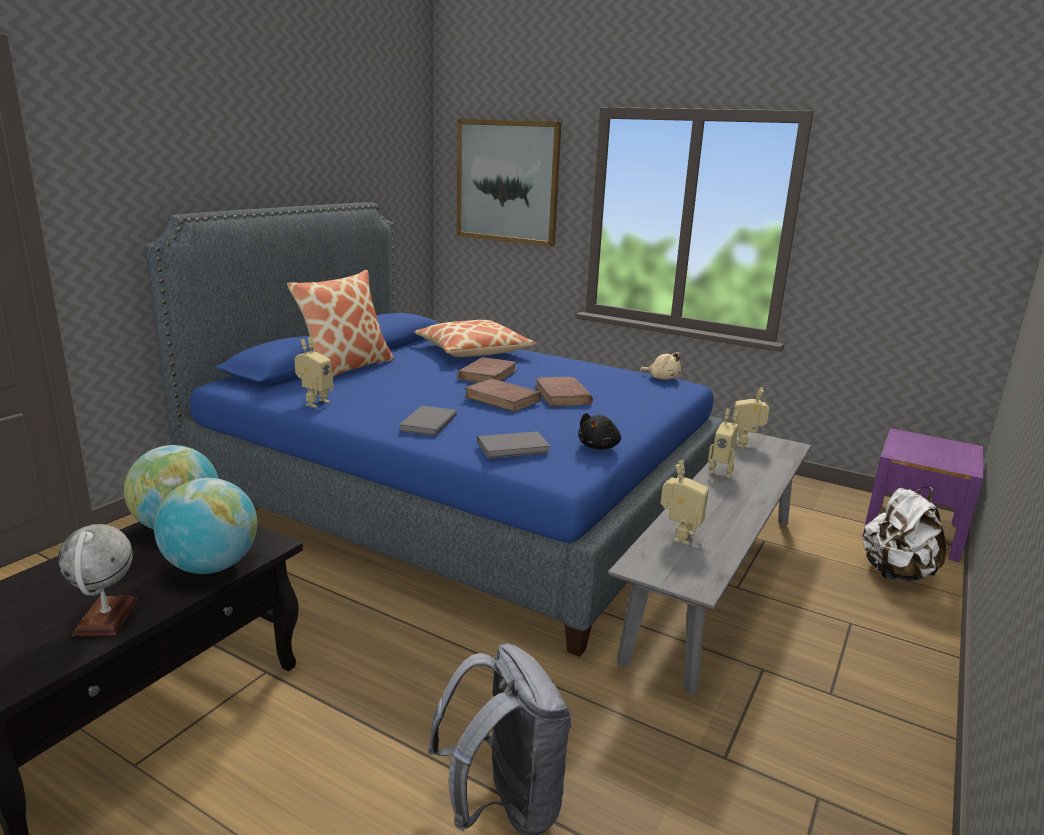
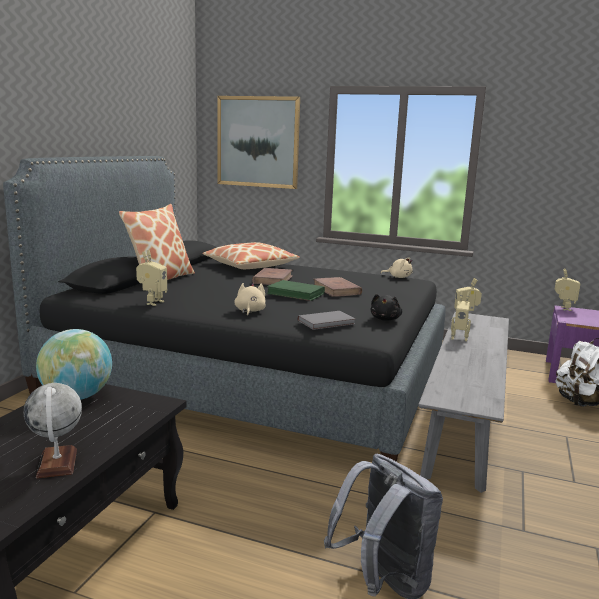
camera: 10 degrees left, 5 degrees down
(211, 566) = (123, 421): globe -> none
(426, 423) = (249, 311): grey book -> beige plush toy
(453, 499) = (249, 379): blue bed -> black bed
(502, 399) = (296, 294): brown book -> green book
(679, 536) = (454, 378): toy robot -> toy robot (563, 308)

